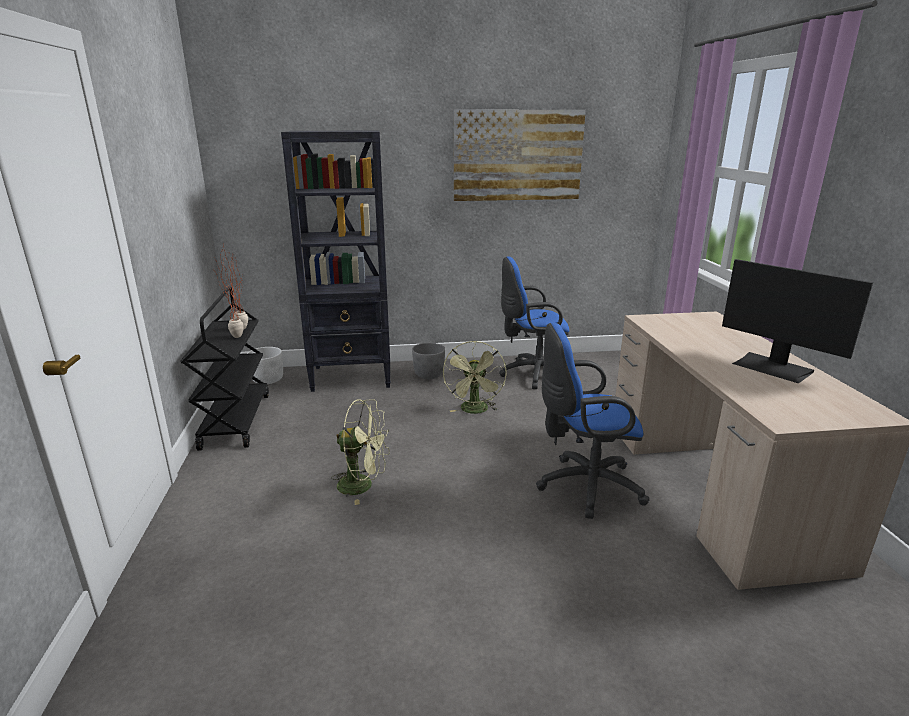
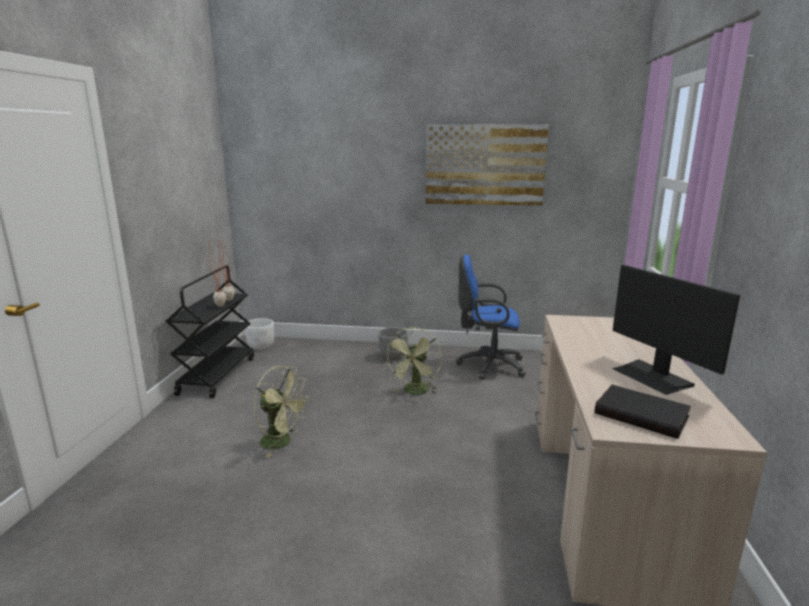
camera: 15 degrees right, 5 degrees down
(352, 377) = (329, 351): black bookcase -> none
(584, 486) = (475, 474): blue office chair -> none
(795, 404) = (642, 414): none -> black book

